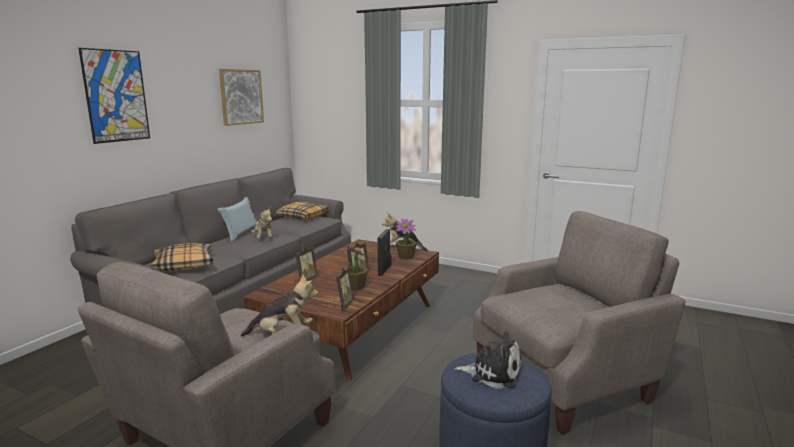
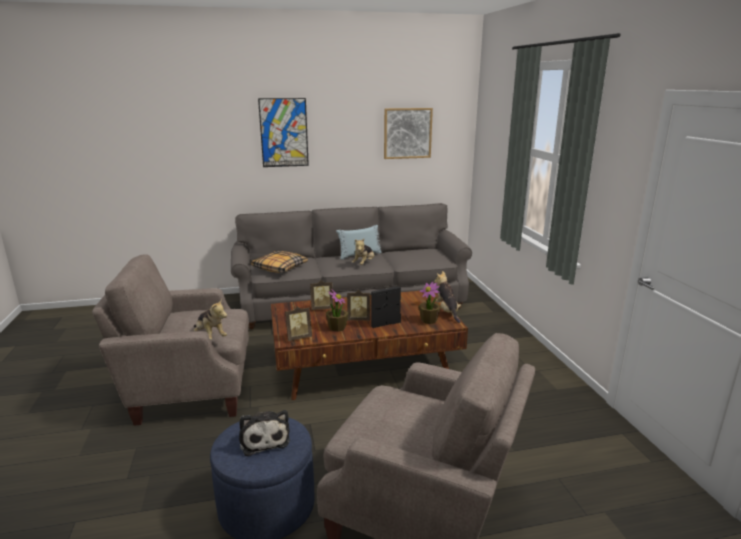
camera: 50 degrees right, 5 degrees up
(303, 216) = (428, 253): pillow -> none

